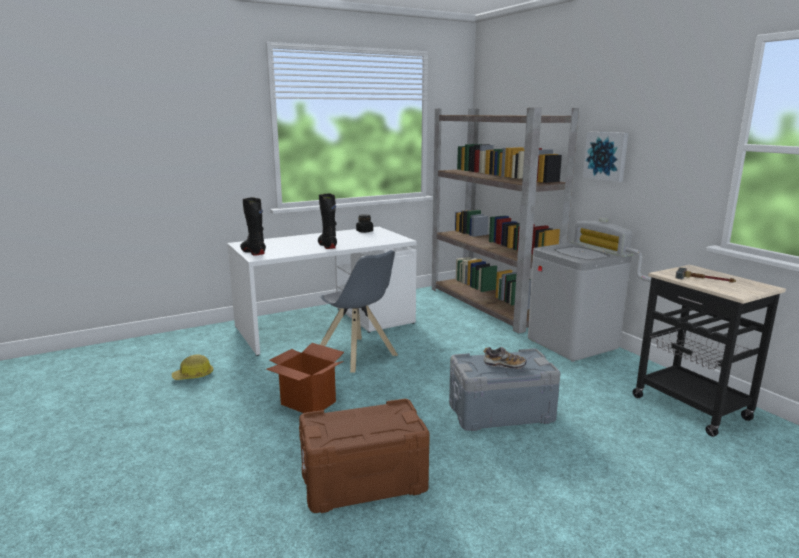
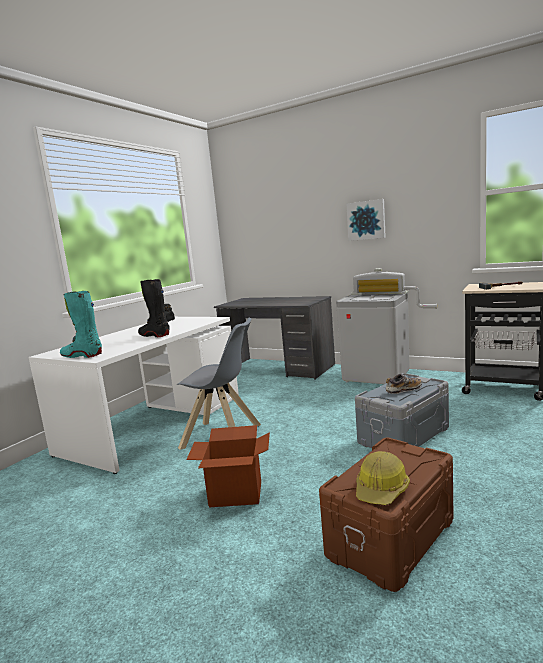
camera: 30 degrees left, 5 degrees down
(193, 376) = (60, 522): hard hat -> hard hat (381, 490)
(253, 252) = (82, 355): black boot -> turquoise boot
(490, 305) = (278, 368): brown bookcase -> grey desk

